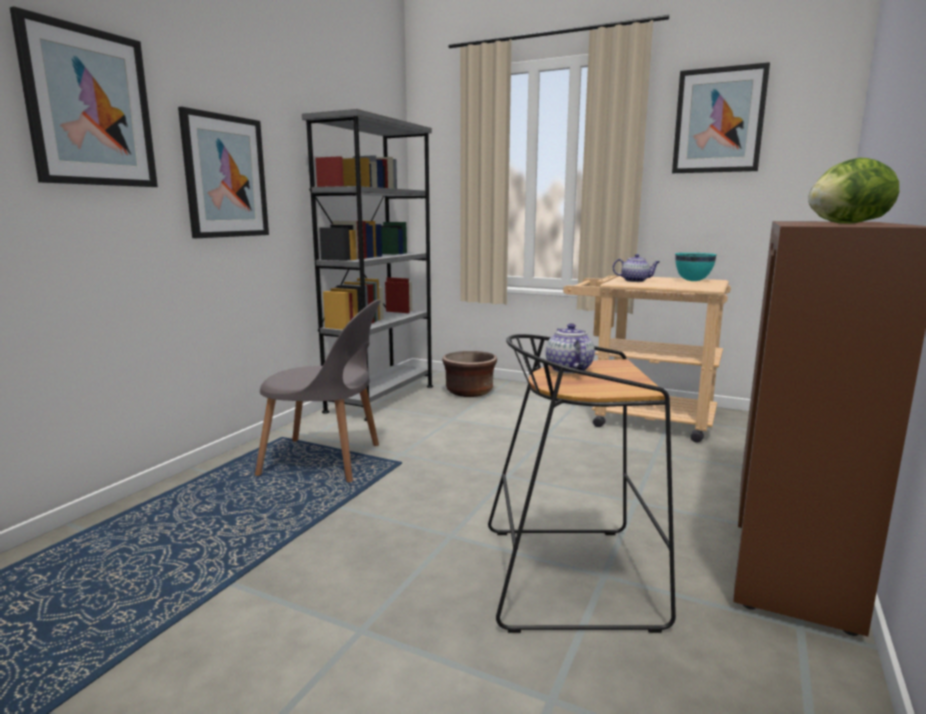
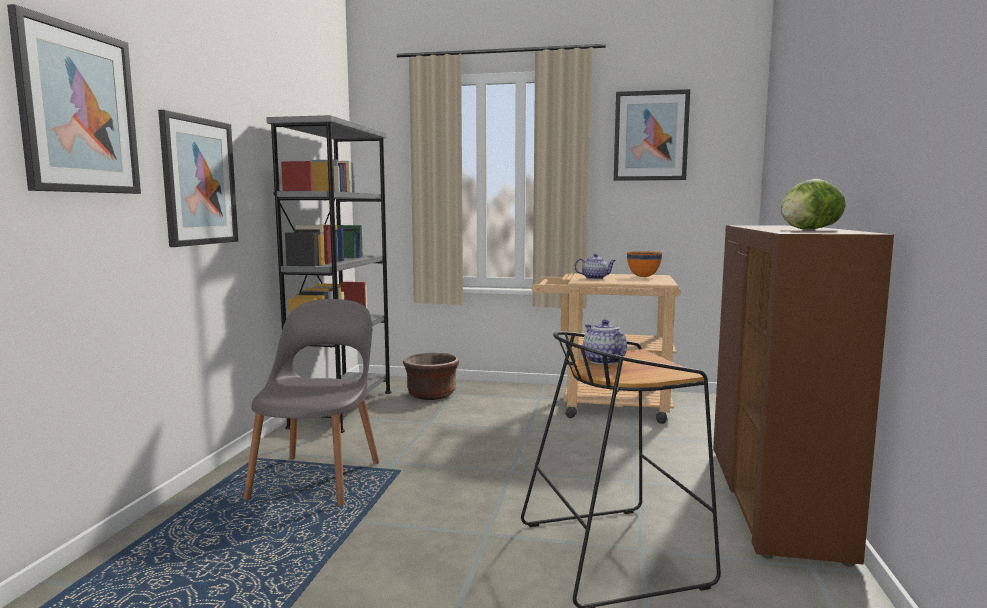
camera: 15 degrees left, 5 degrees down
(326, 460) = (318, 477): grey chair -> grey chair turned 75 degrees counterclockwise
(693, 281) = (643, 277): turquoise bowl -> orange bowl

